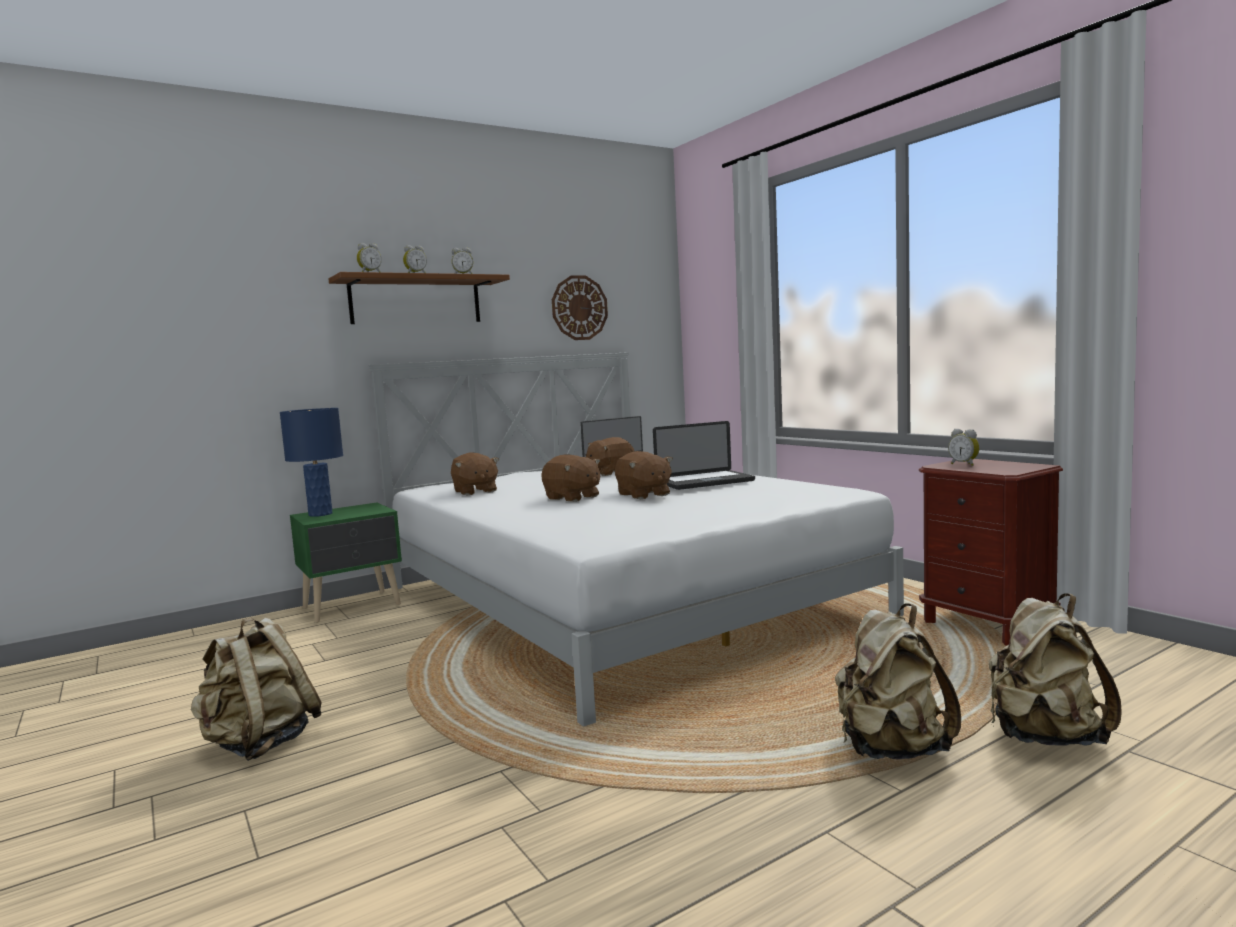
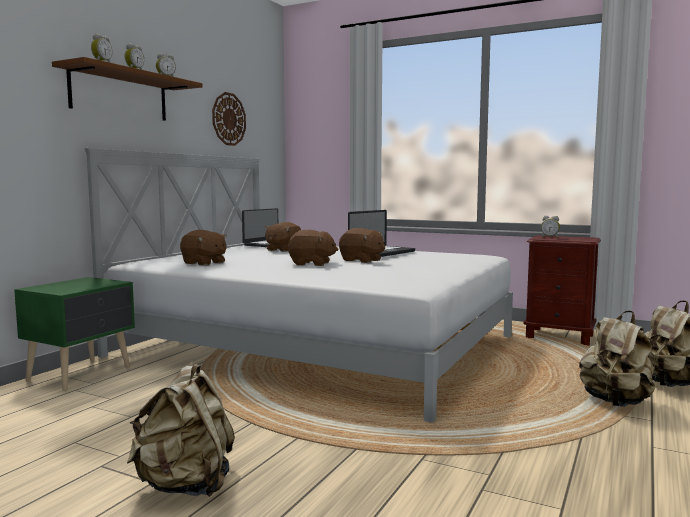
camera: 30 degrees left, 0 degrees up
(321, 514) = (53, 287): blue table lamp -> none

